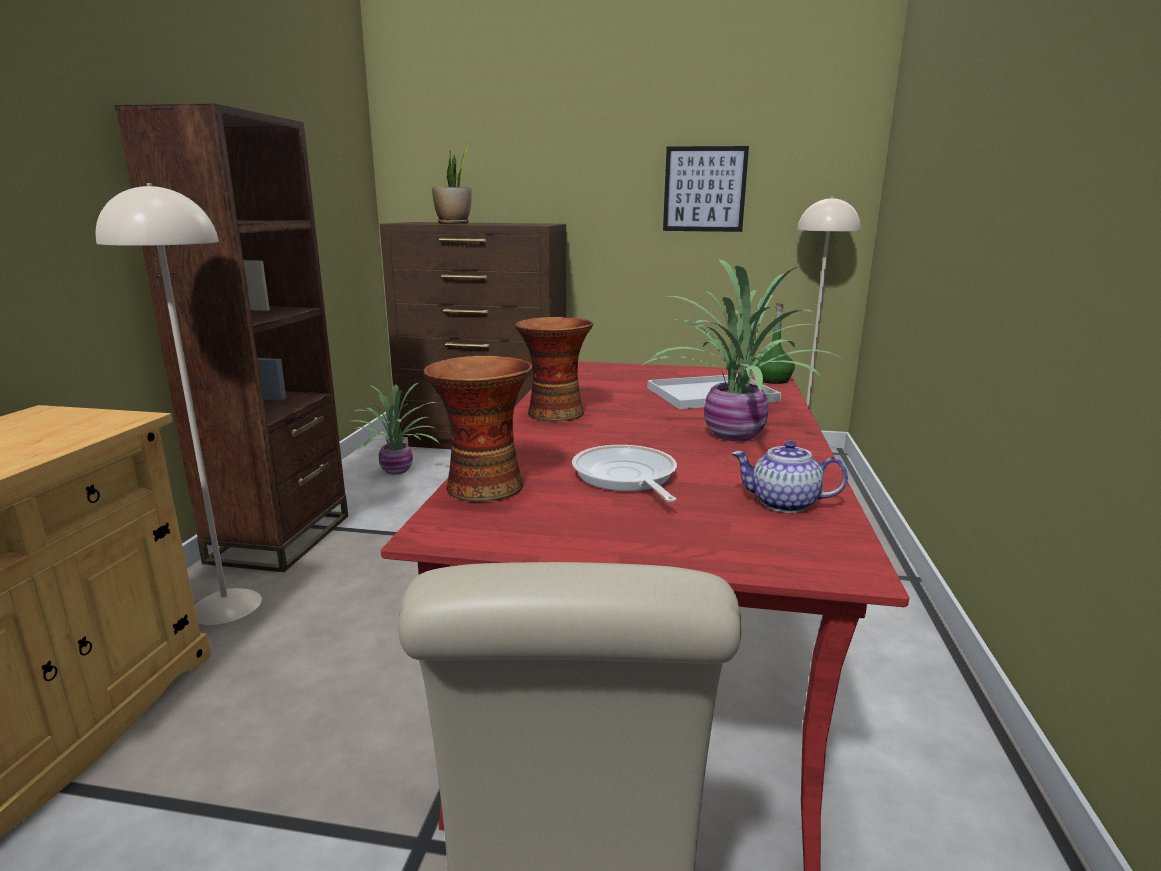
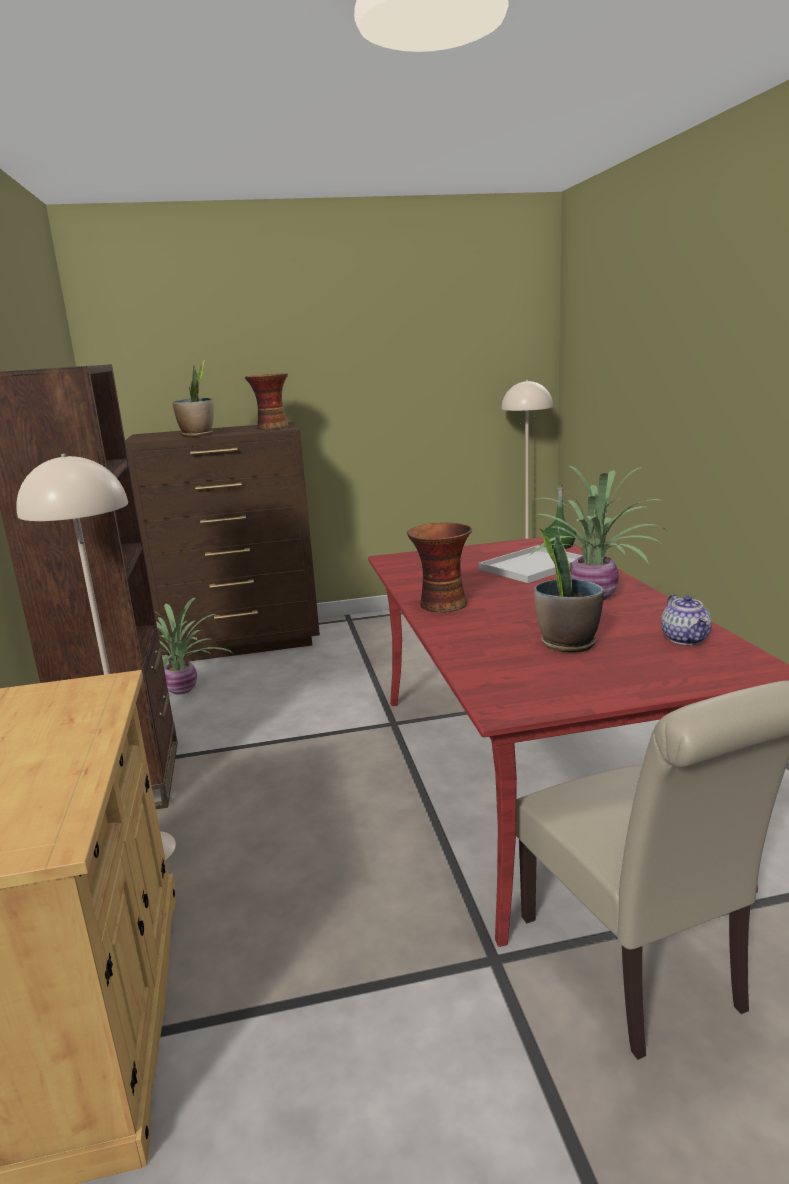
camera: 20 degrees left, 0 degrees up
(482, 487) = (481, 672): vase -> vase (271, 428)
(625, 477) = (567, 643): frying pan -> potted plant
(704, 189) = (417, 380): picture -> none
(783, 503) = (685, 639): teapot -> teapot turned 90 degrees counterclockwise

